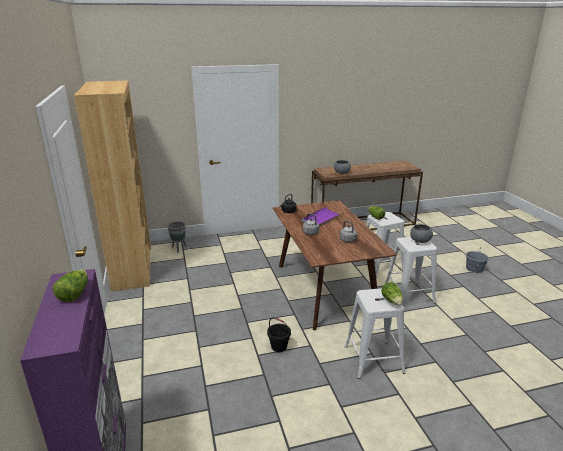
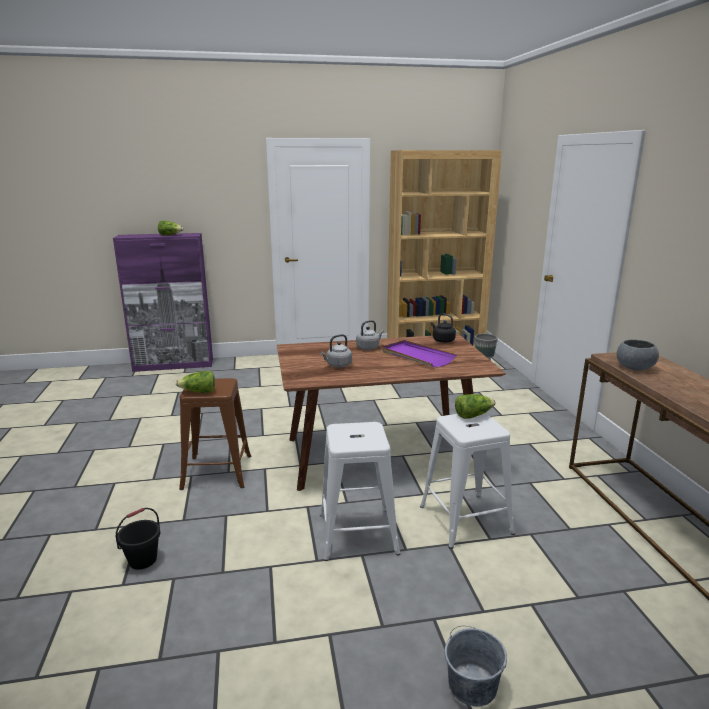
camera: 95 degrees right, 5 degrees down
(278, 347) = (268, 418): black bucket -> black bucket (143, 560)
(373, 359) = (217, 471): white stool -> brown stool
(420, 241) = (364, 440): grey bowl -> none

